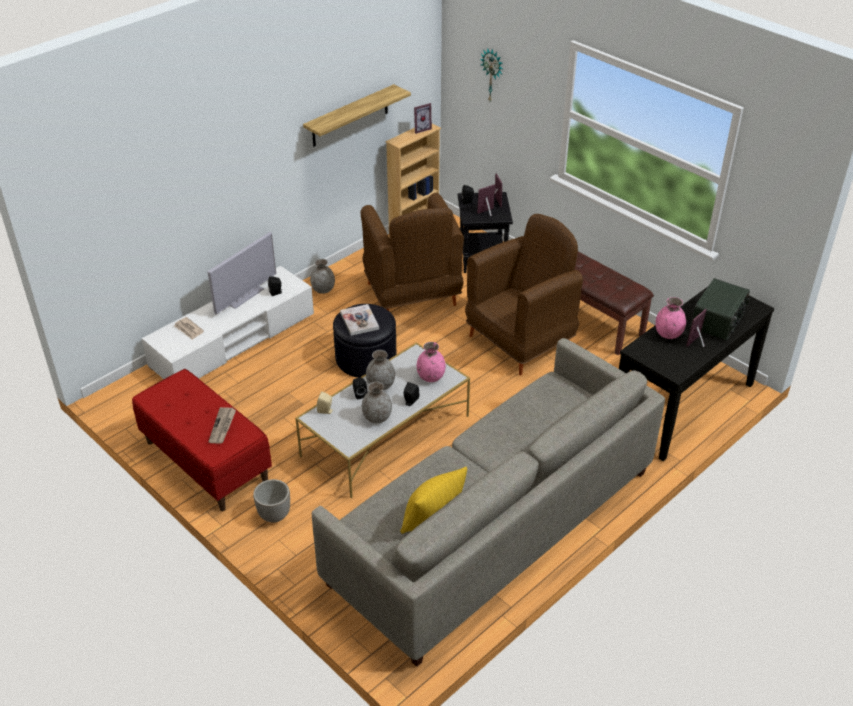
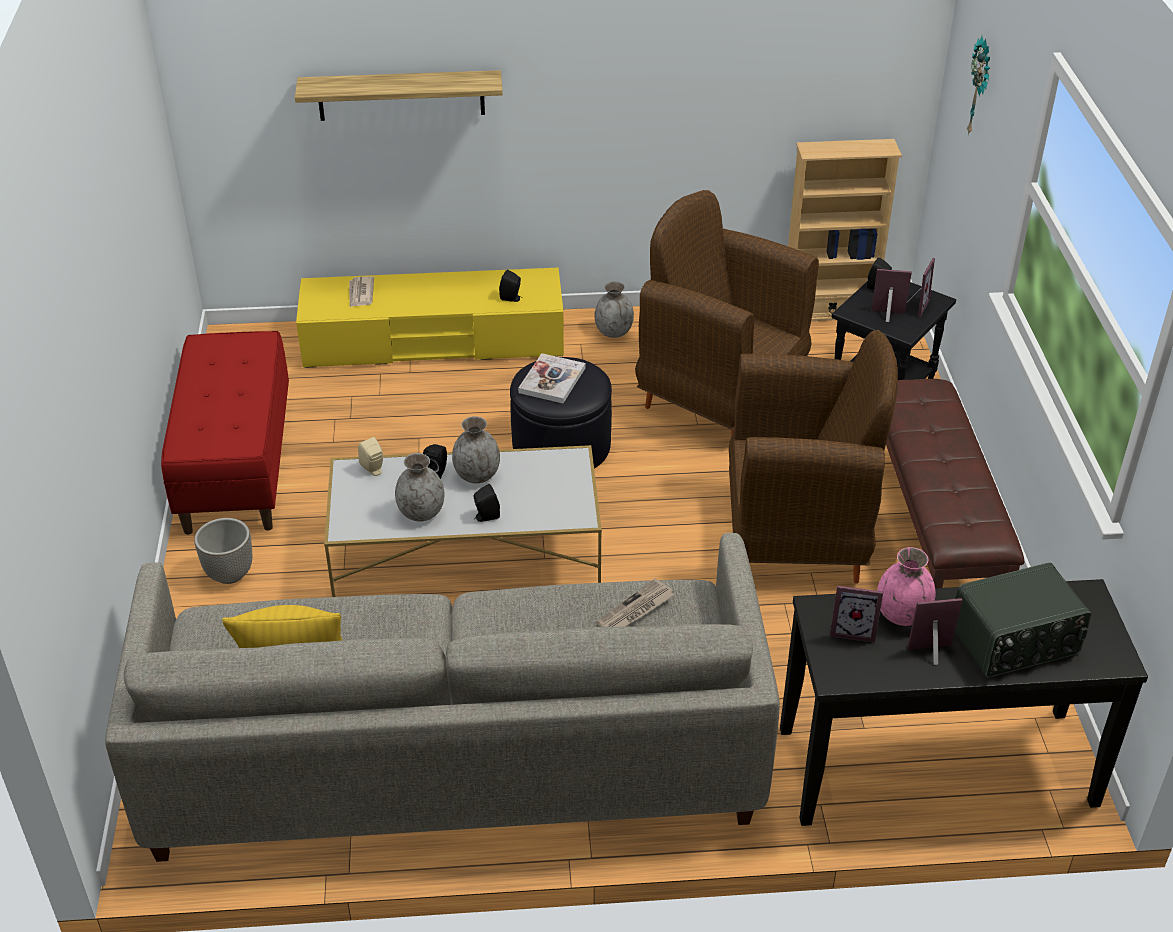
camera: 40 degrees right, 0 degrees up
(222, 426) = (231, 420): newspaper -> newspaper (635, 610)
(233, 340) = (434, 341): white tv stand -> yellow tv stand
(244, 296) = (470, 284): television -> none
(350, 116) = (732, 78): shelf -> shelf (401, 95)
(412, 295) = (719, 396): brown armchair -> brown armchair turned 105 degrees clockwise
(420, 129) = (868, 145): picture frame -> picture frame (853, 630)
(430, 377) = (551, 500): pink vase -> none

